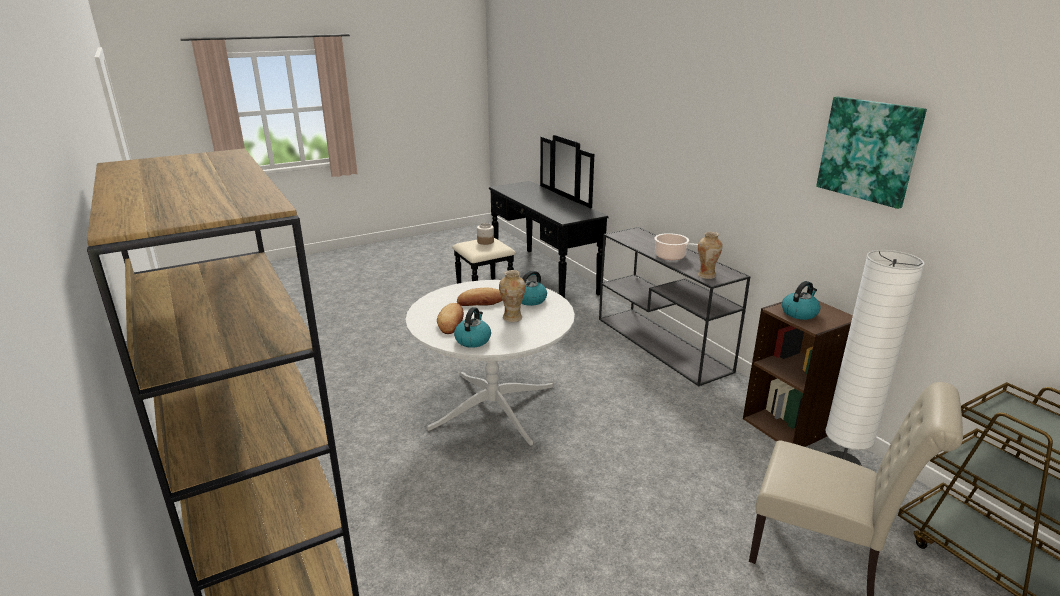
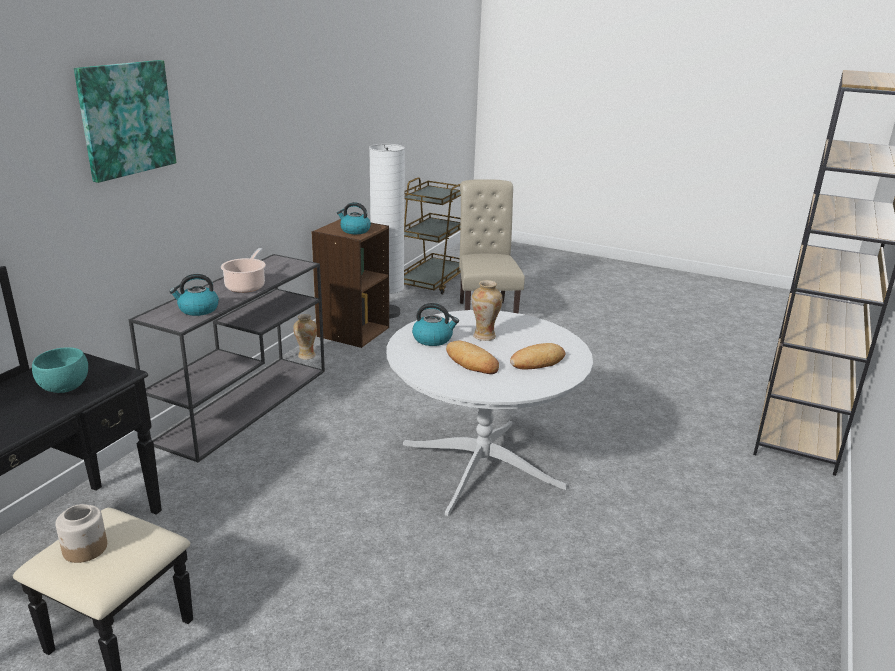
camera: 125 degrees left, 0 degrees up
(473, 340) = (552, 340): kettle -> kettle (198, 310)
(562, 211) = (64, 388): none -> turquoise bowl
(706, 275) = (291, 267): vase -> vase (306, 356)
(869, 150) = (319, 87): picture -> picture (126, 119)

